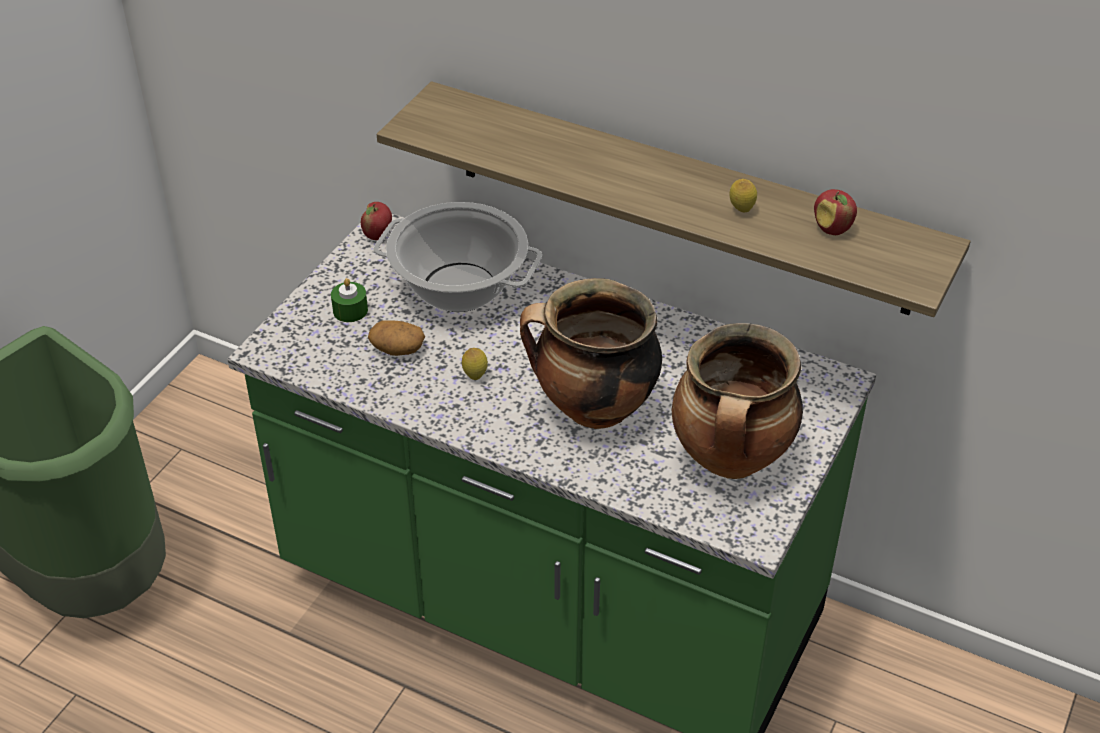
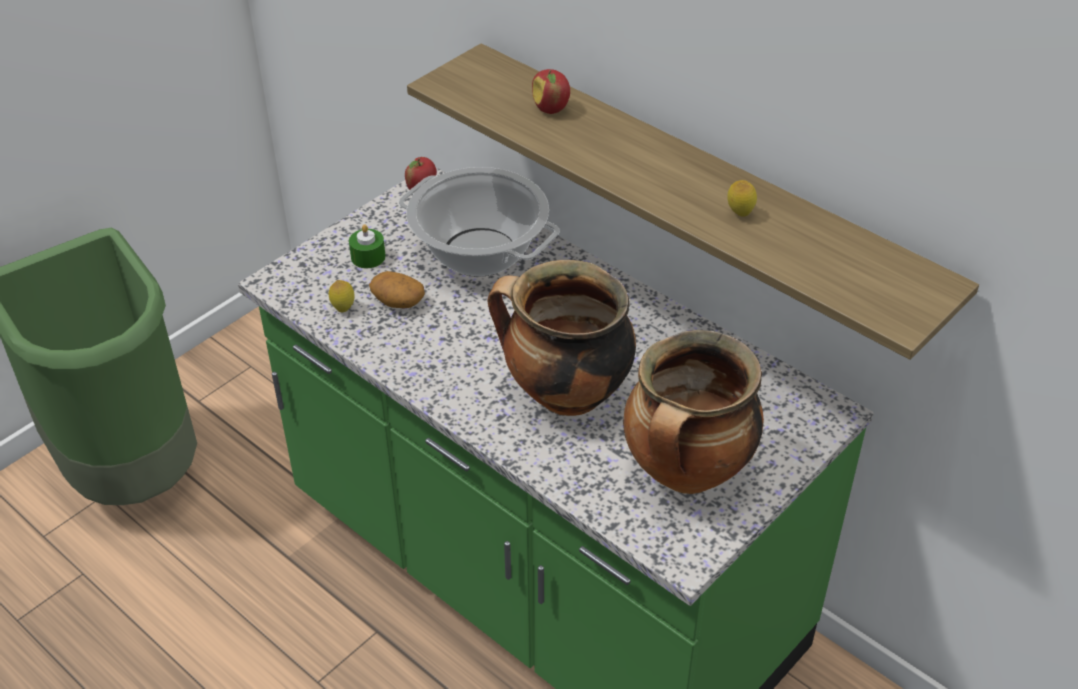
camera: 15 degrees right, 0 degrees up
(475, 376) = (461, 341): lemon -> lemon (343, 308)
(833, 229) = (830, 248): apple -> apple (551, 109)

